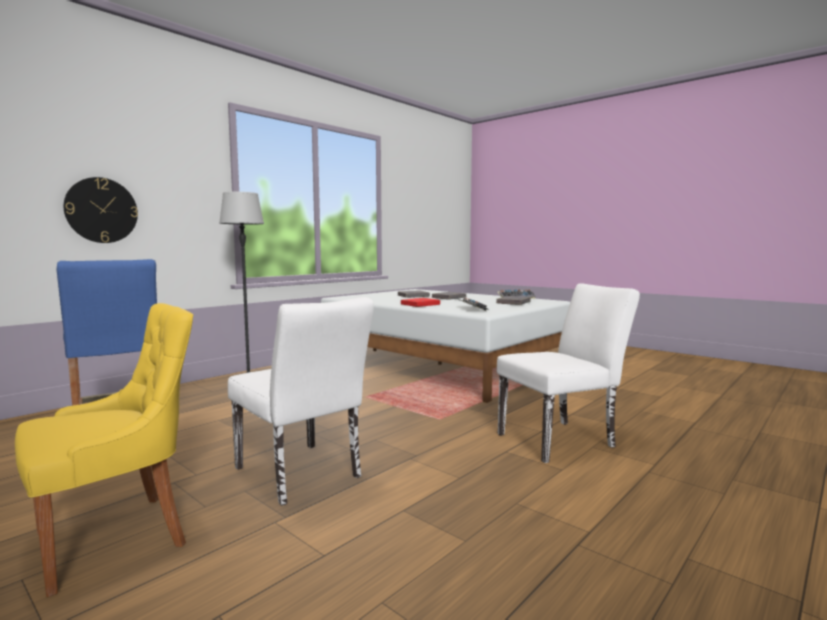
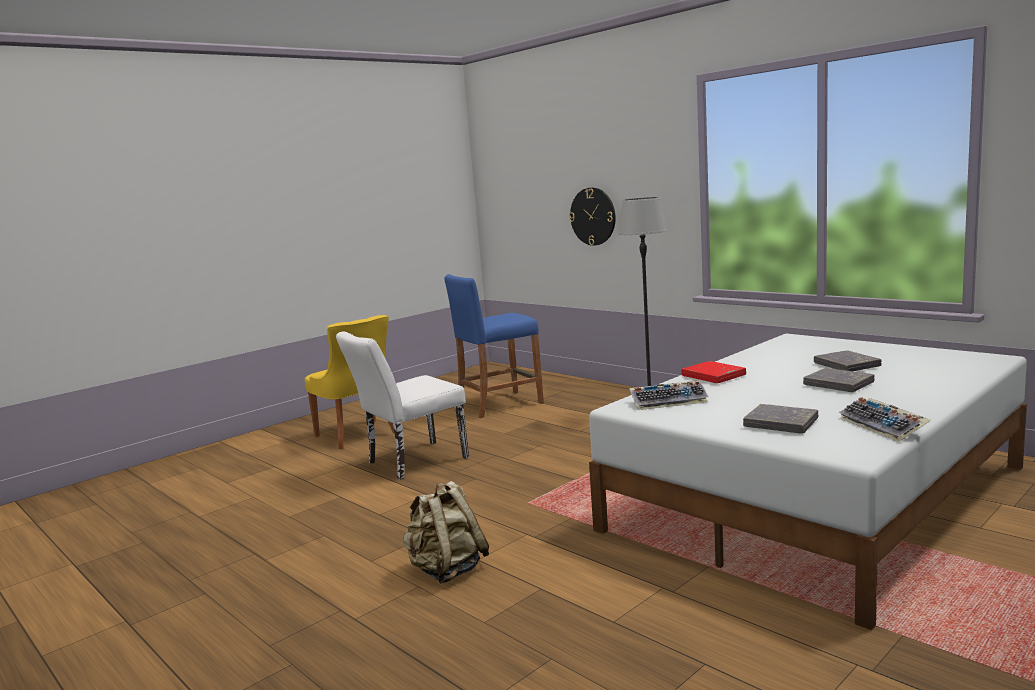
camera: 95 degrees right, 5 degrees up
(562, 439) = (447, 570): white chair -> beige backpack

